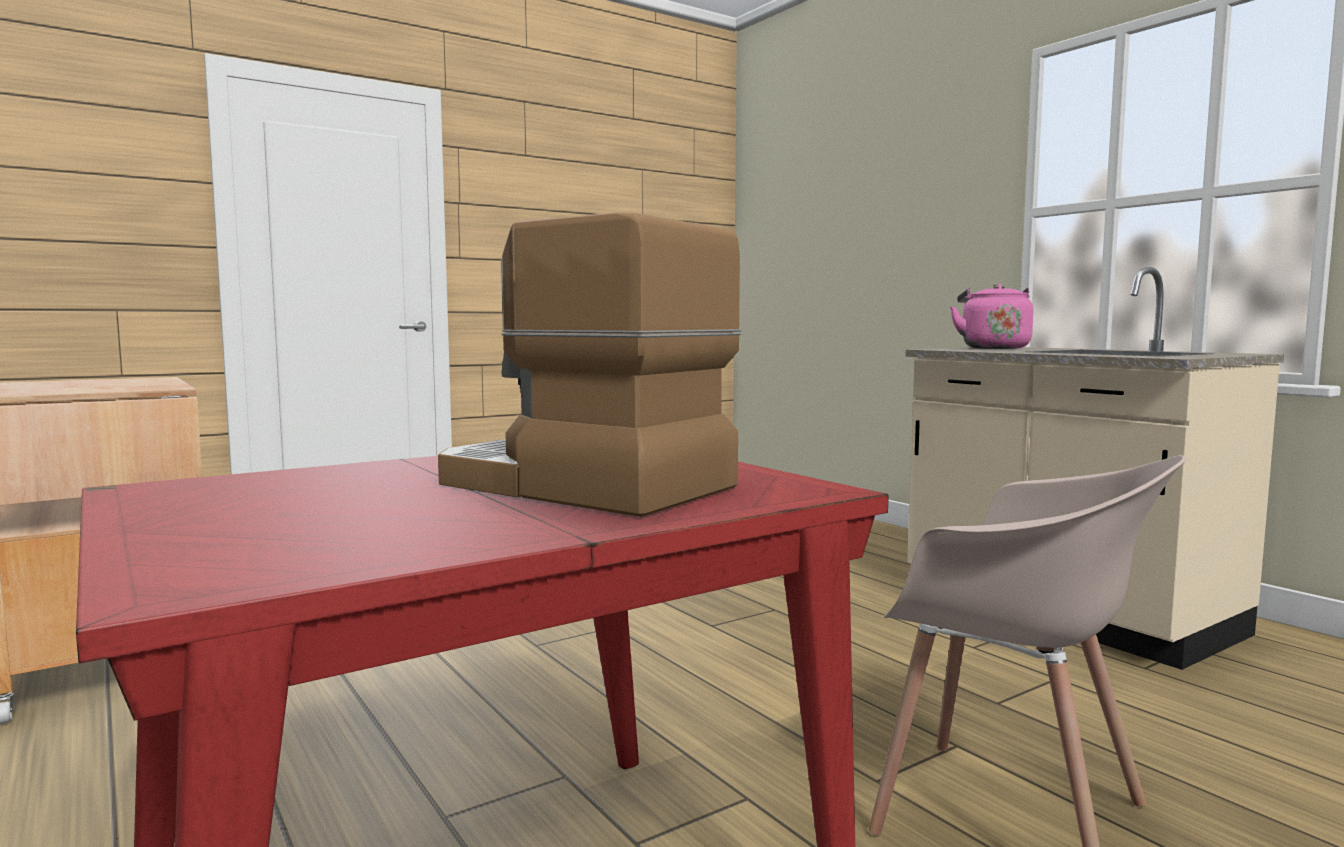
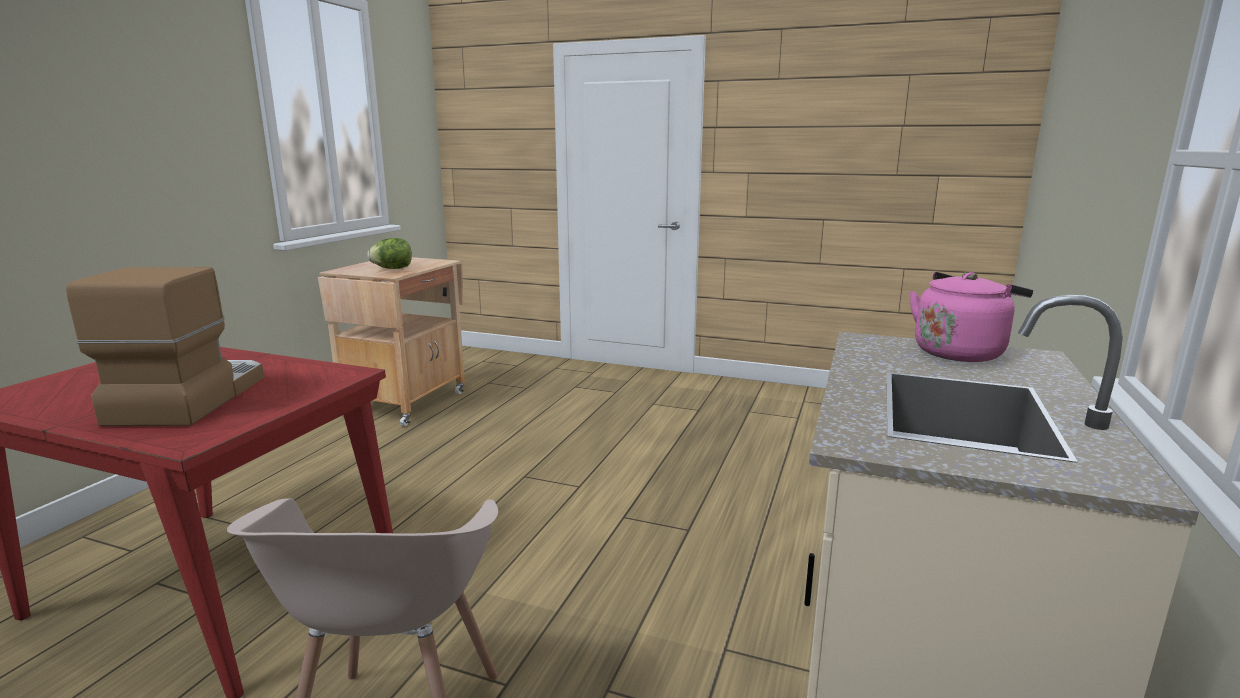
camera: 55 degrees right, 10 degrees up
(115, 385) = (393, 269): none -> lettuce

